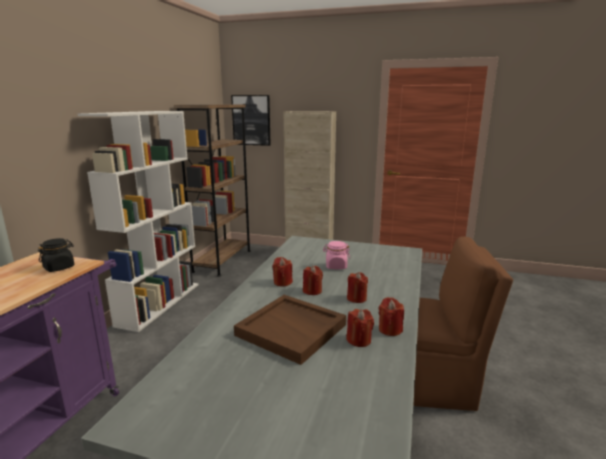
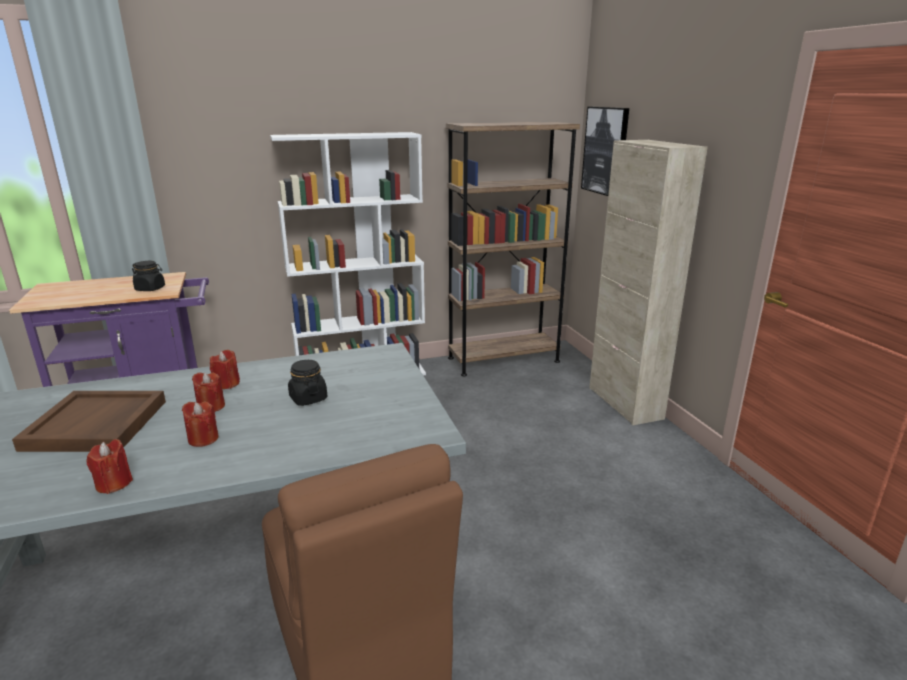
camera: 55 degrees right, 5 degrees up
(336, 266) = (308, 398): pink jar -> black jar
(359, 340) = (79, 469): red candle -> none

